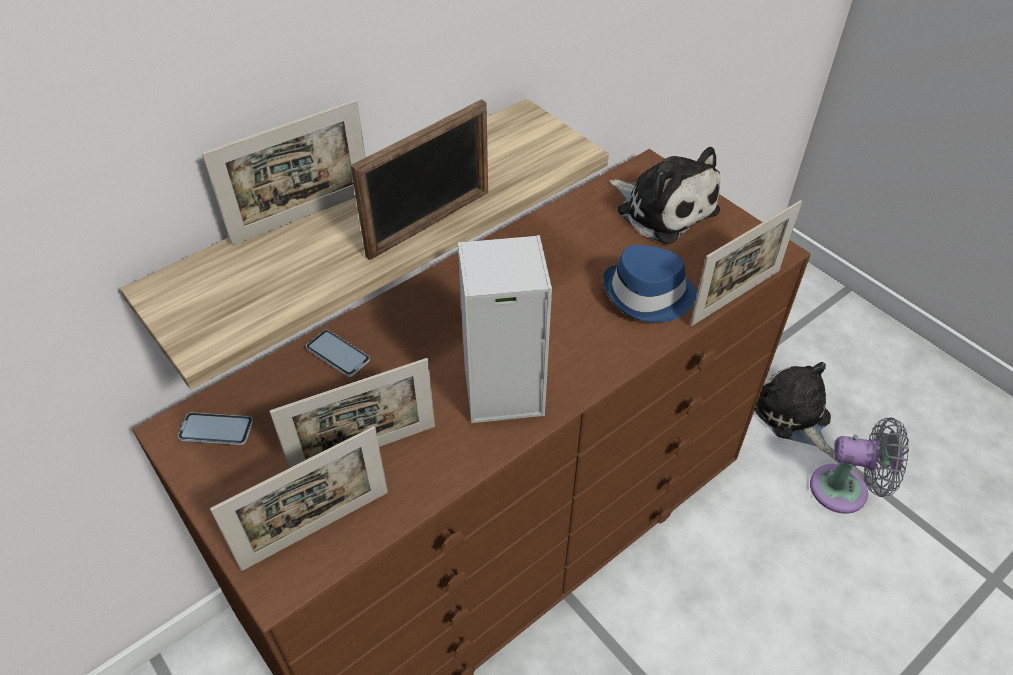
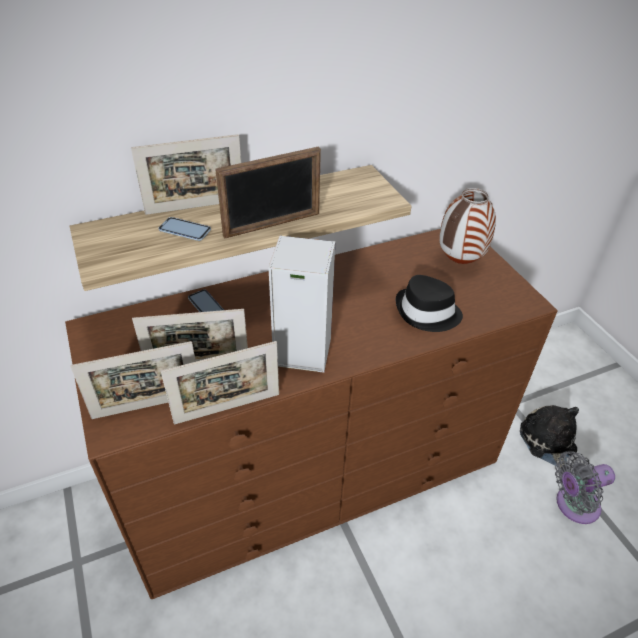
camera: 15 degrees right, 5 degrees down
(216, 430) = (113, 333): phone -> phone (185, 230)
(648, 295) = (427, 313): blue hat -> black hat
(663, 209) = (459, 261): plush toy -> vase
(735, 297) = (489, 327): picture frame -> picture frame (227, 408)
(845, 490) = (573, 505): grey fan -> grey fan turned 135 degrees clockwise

